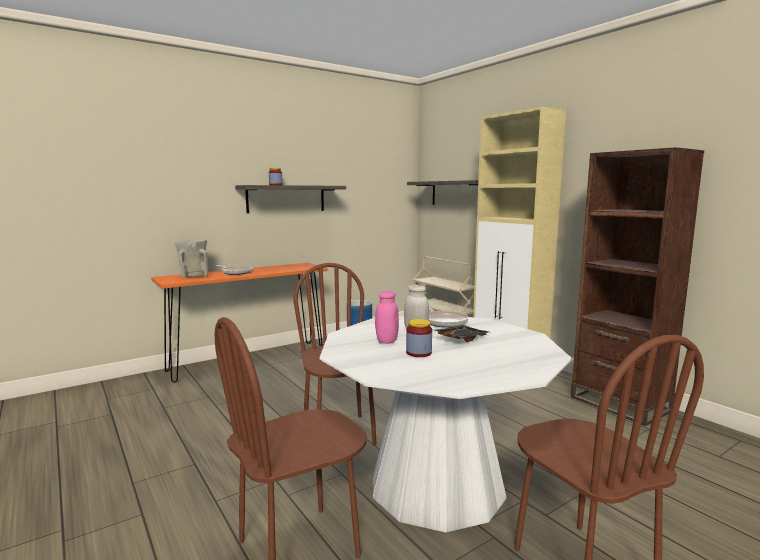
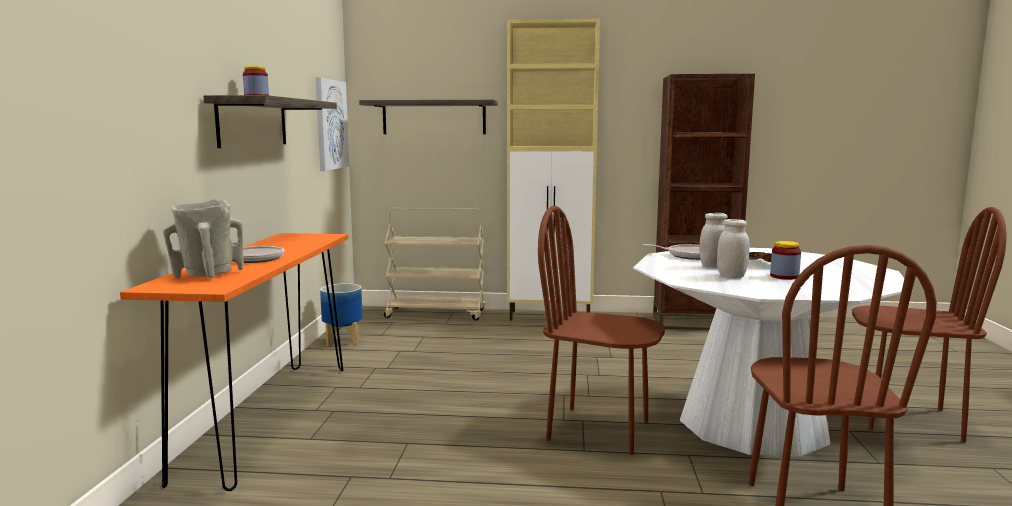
camera: 50 degrees left, 0 degrees up
(386, 341) = (731, 276): pink jar -> white jar
(389, 198) = (331, 124): none -> picture

